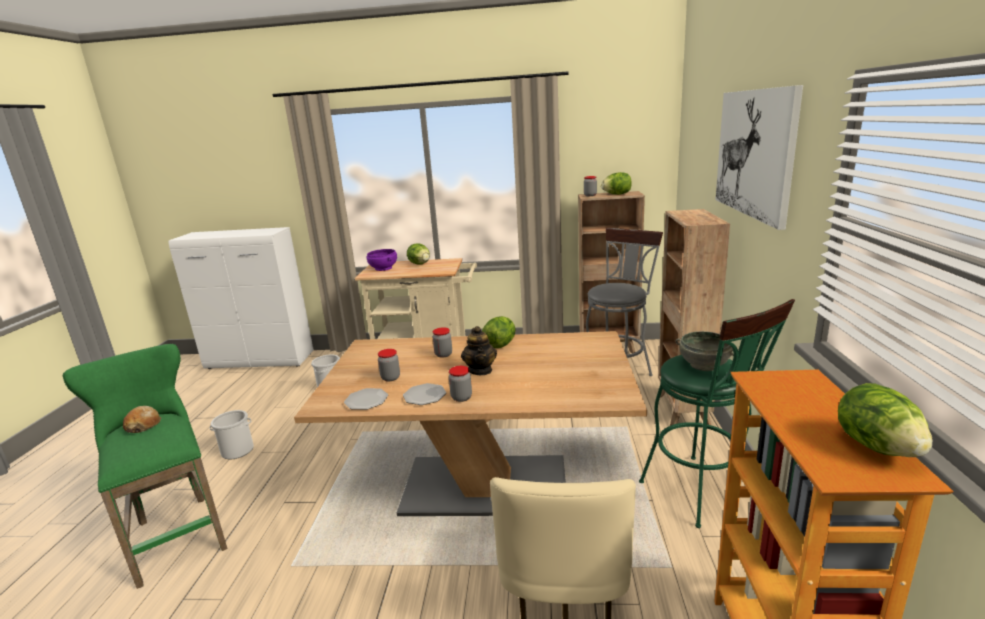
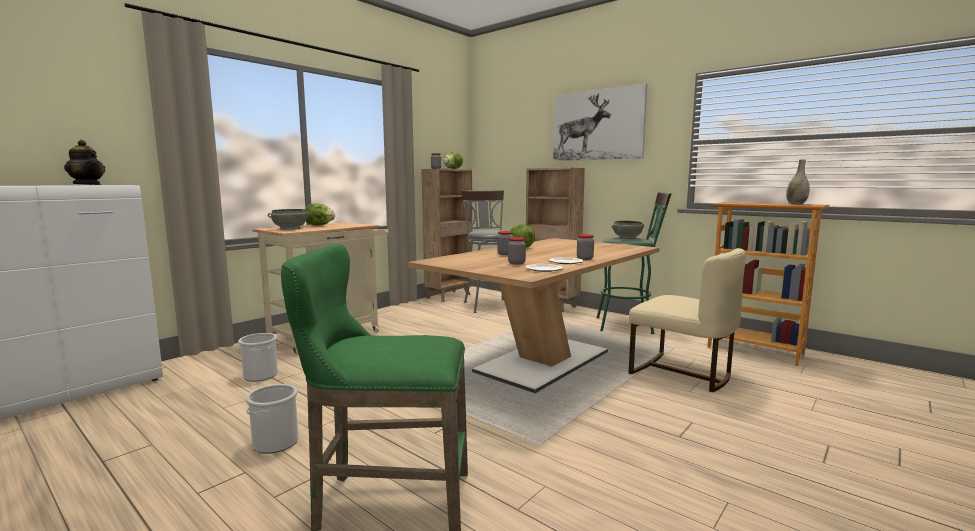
camera: 55 degrees left, 10 degrees down
(143, 425) = (367, 341): bread -> none
(384, 268) = (290, 228): purple bowl -> grey bowl
(480, 370) = (551, 253): teapot -> teapot (87, 185)
(877, 447) = (796, 204): lettuce -> grey vase

